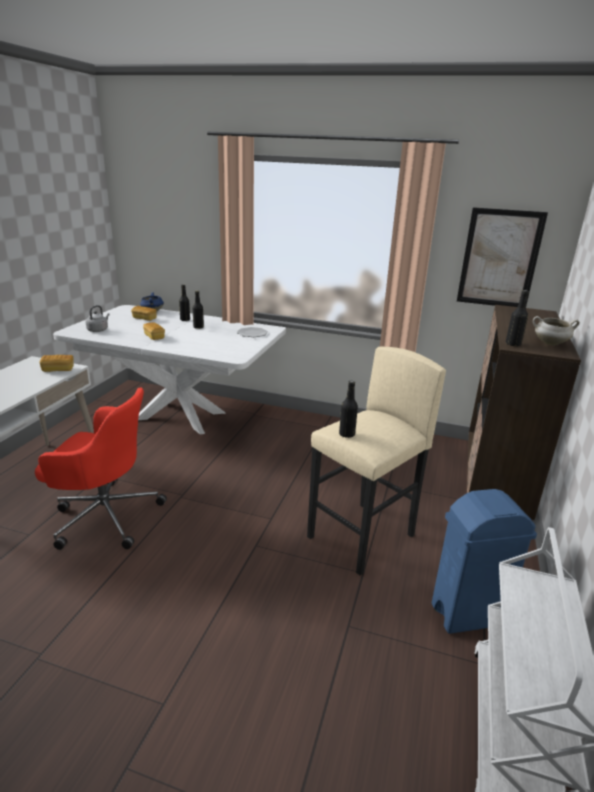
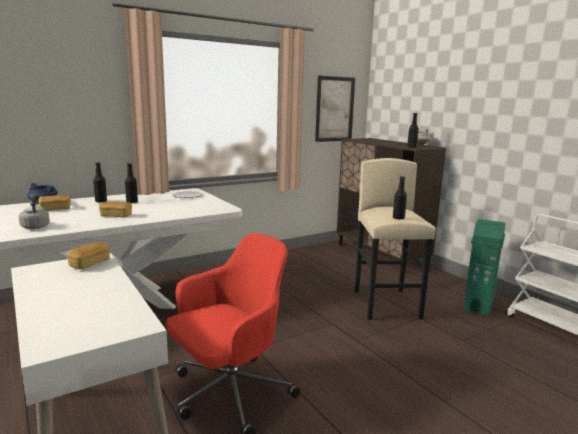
camera: 50 degrees left, 10 degrees down
(468, 615) = (478, 306): blue trash can -> green trash can

